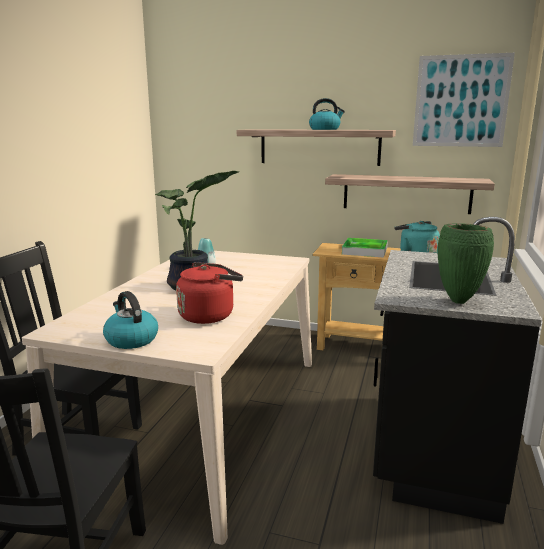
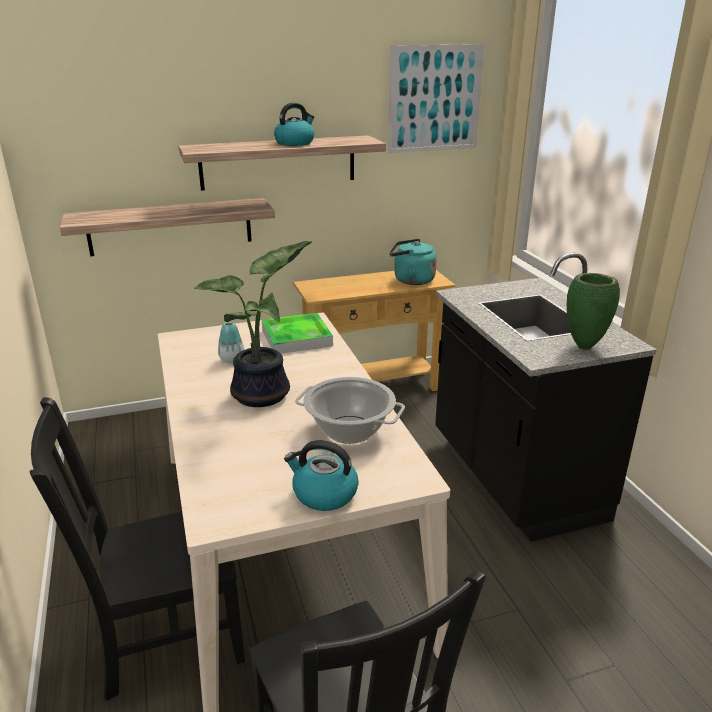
camera: 35 degrees left, 10 degrees up
(209, 315) = (350, 430): red kettle -> cooking pot
(365, 251) = (355, 284): tray -> tray (296, 338)
(406, 193) = (384, 209): shelf -> shelf (170, 226)

